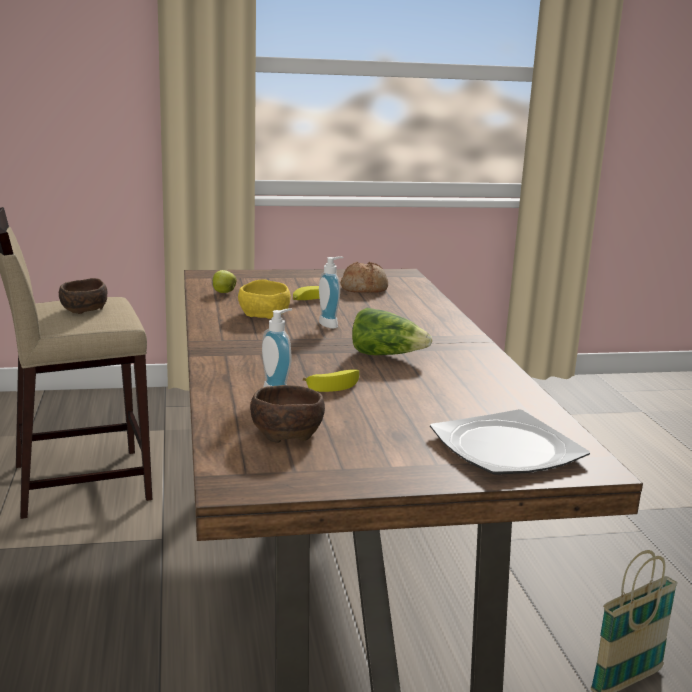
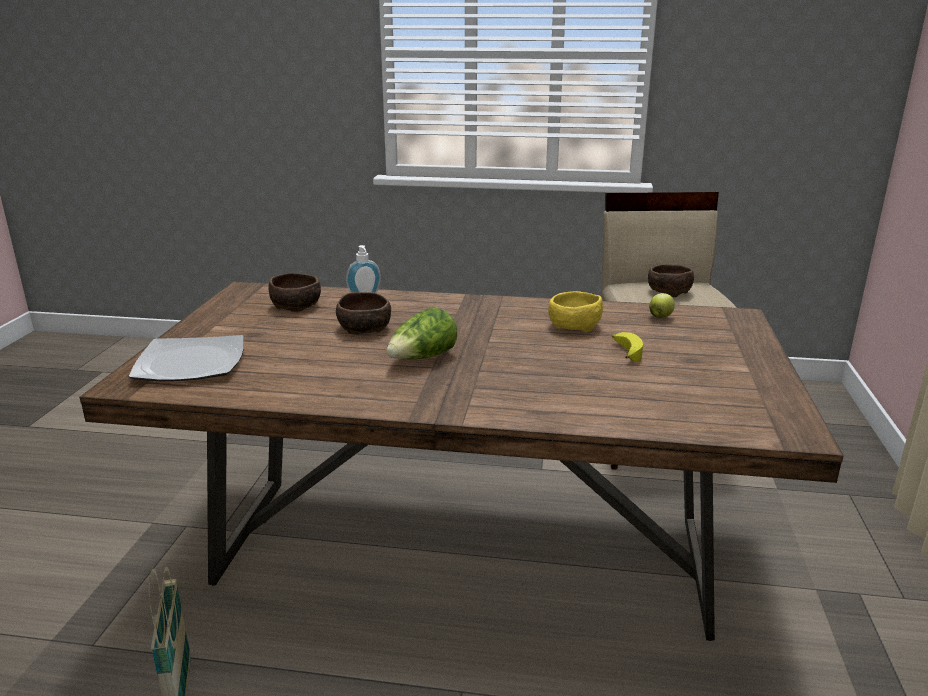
camera: 110 degrees right, 5 degrees up
(331, 324) = (532, 349): soap dispenser -> none
(334, 385) = (365, 329): banana -> brown bowl
(364, 288) = (688, 389): bread -> none

